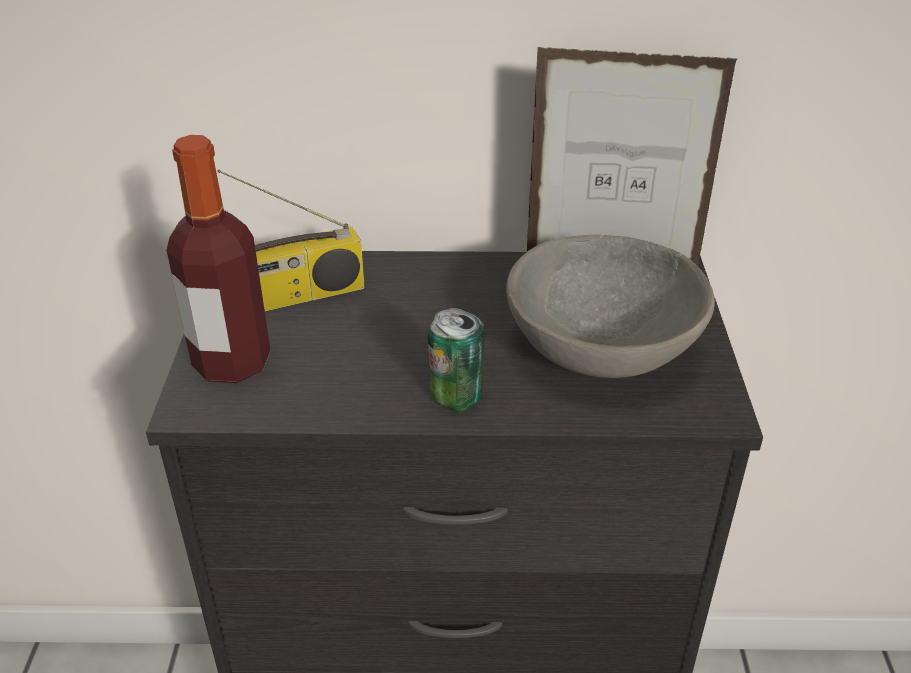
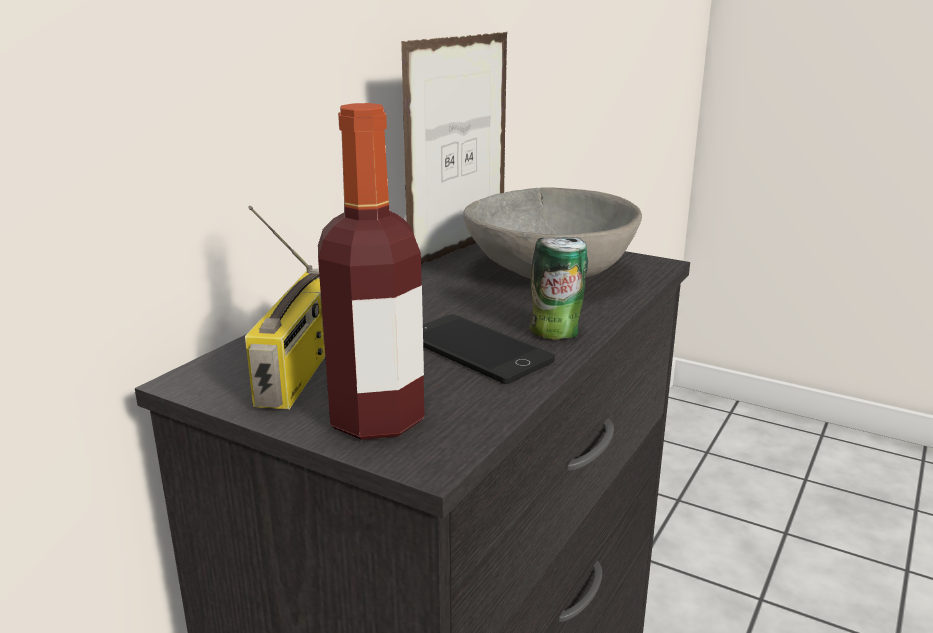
camera: 60 degrees left, 15 degrees down
(383, 366) = (476, 349): none -> phone

